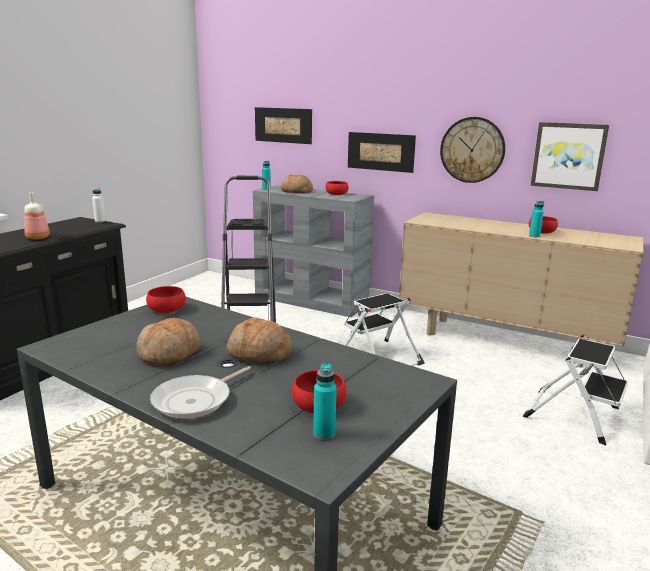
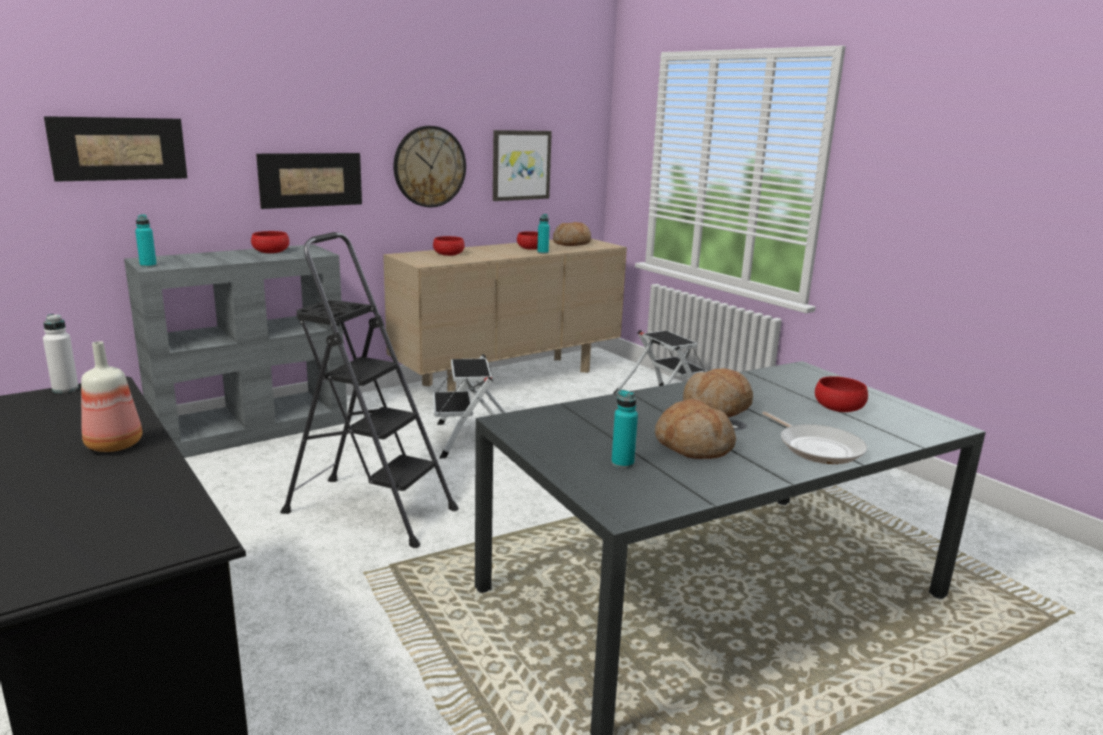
camera: 65 degrees left, 0 degrees up
(166, 309) = (537, 430): red bowl -> red bowl (448, 254)
(296, 191) = (208, 259): bread -> bread (572, 243)
(324, 433) = (888, 414): turquoise bottle -> turquoise bottle (622, 463)

